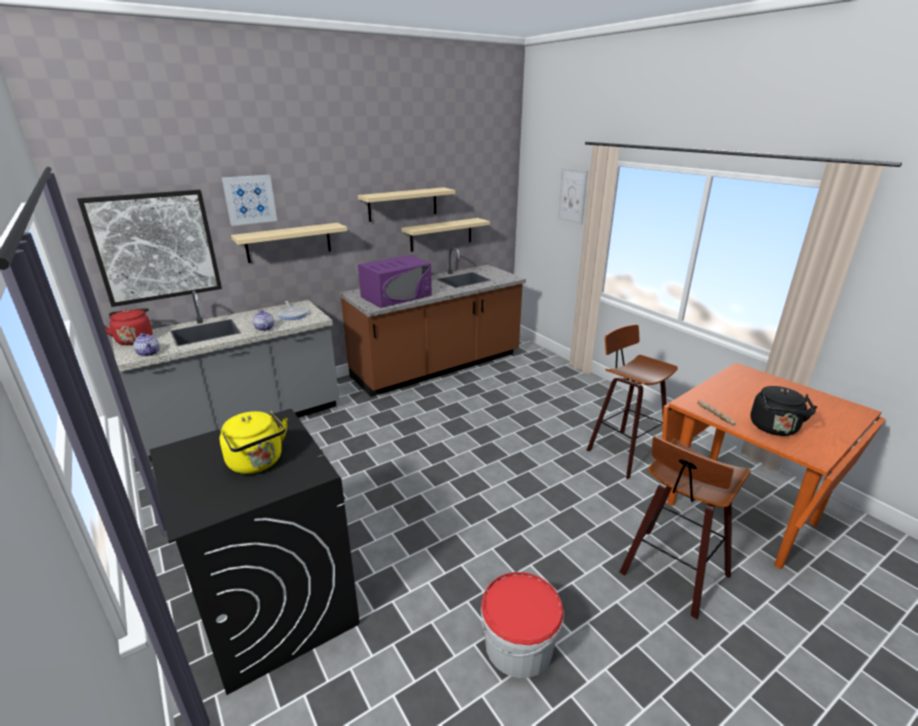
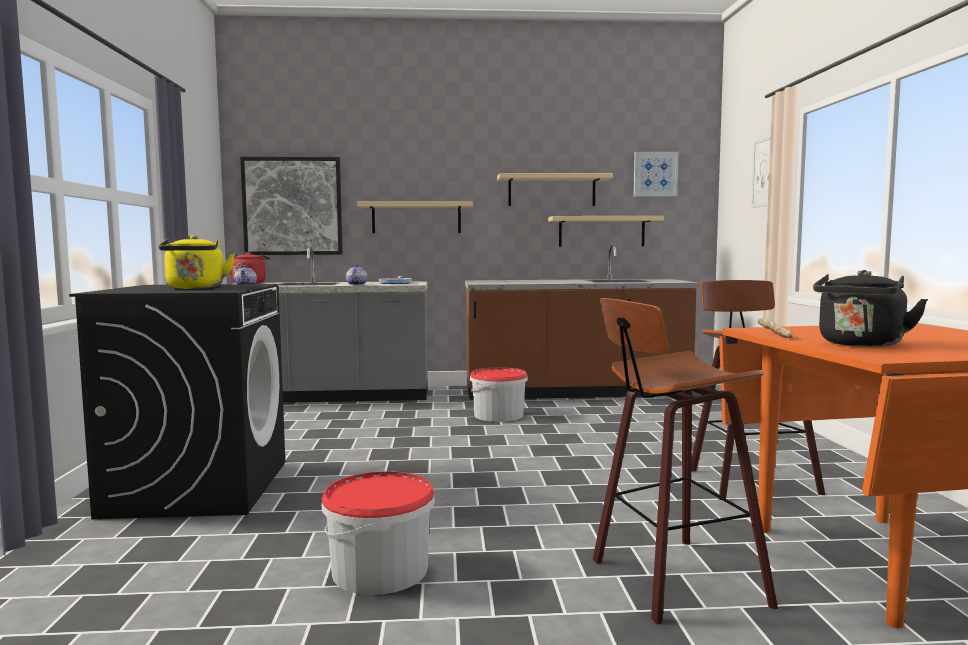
camera: 30 degrees right, 20 degrees down
(250, 199) = (383, 171): picture -> picture (655, 174)
(396, 296) = (517, 282): purple microwave -> none
(413, 415) = (499, 415): none -> bucket

